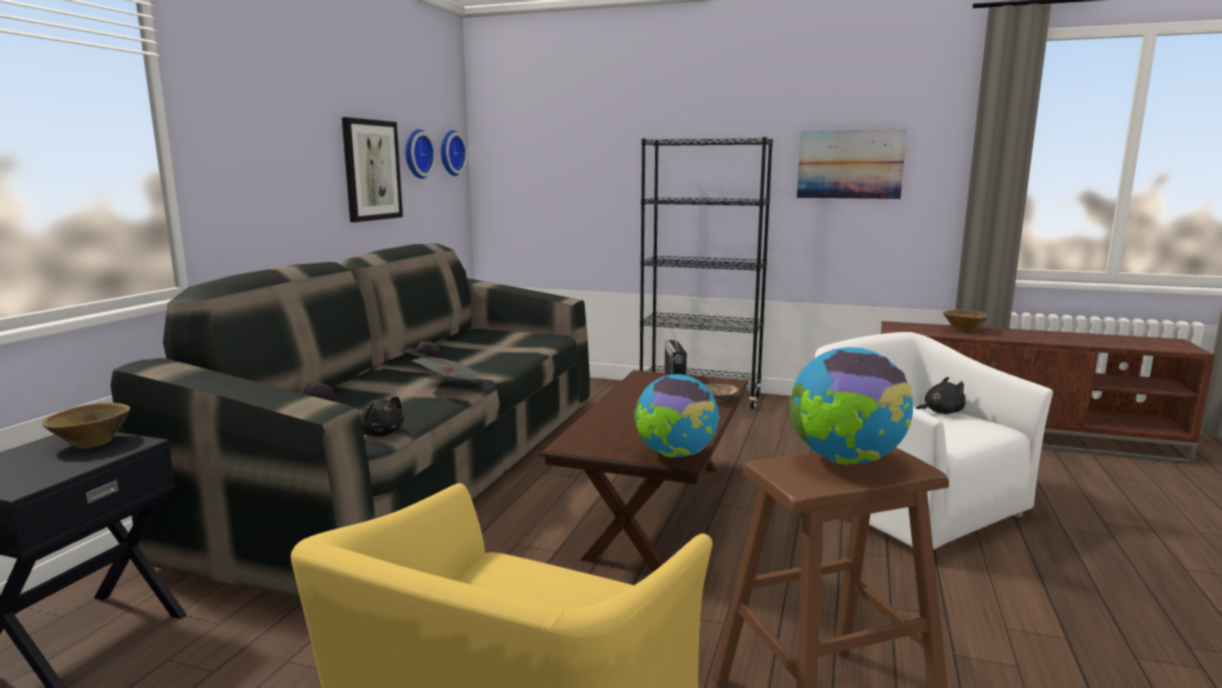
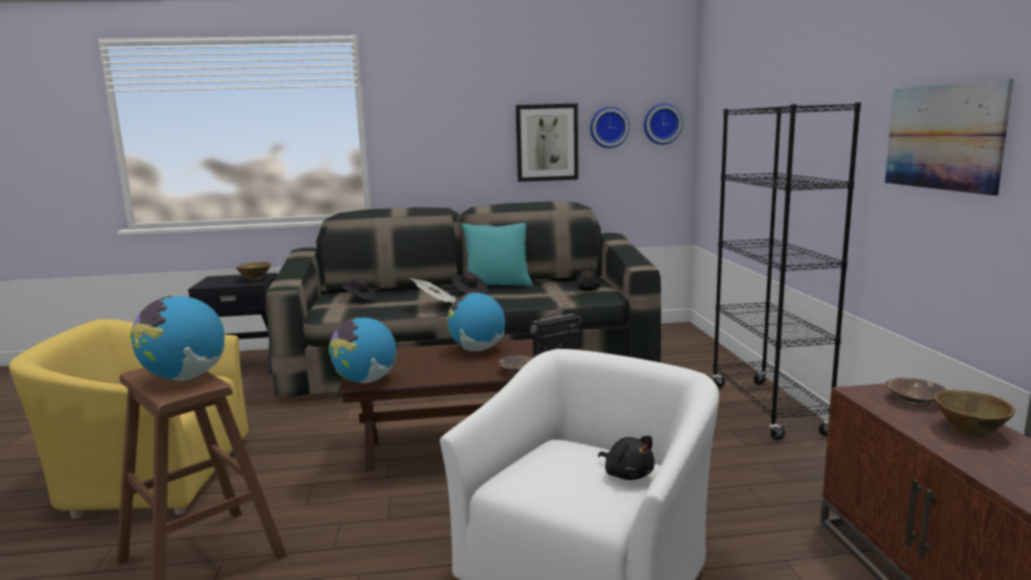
camera: 65 degrees right, 0 degrees up
(380, 434) = (338, 314): black plush toy -> black plush toy (588, 290)
(412, 358) = (498, 286): none -> turquoise pillow
(627, 402) = (477, 349): none -> globe
(914, 327) = (914, 400): none -> brown bowl

